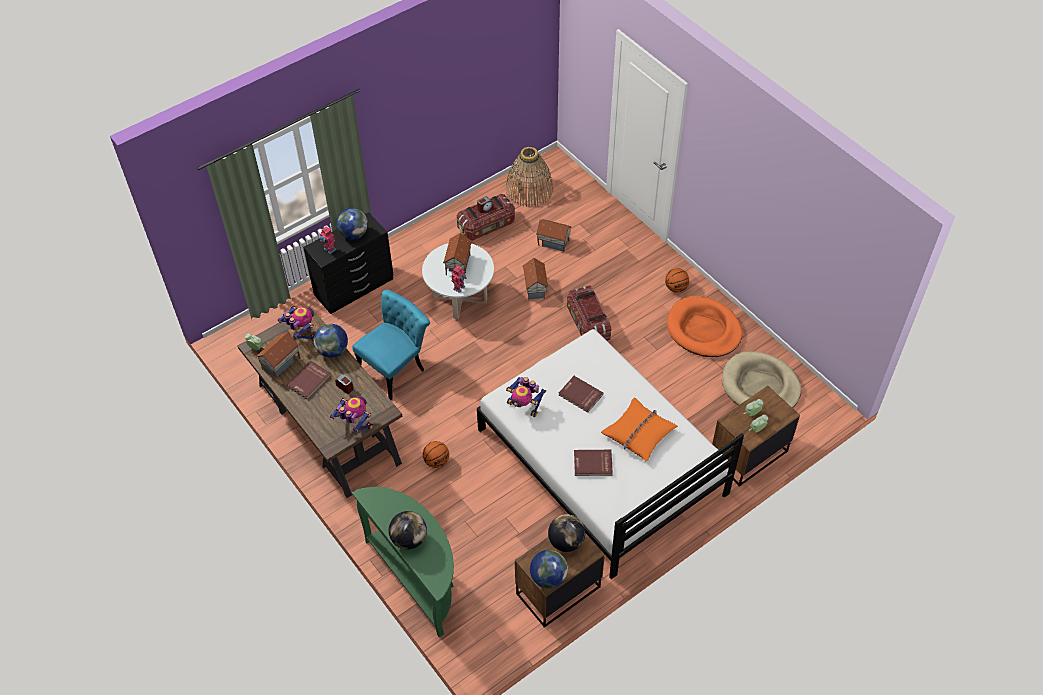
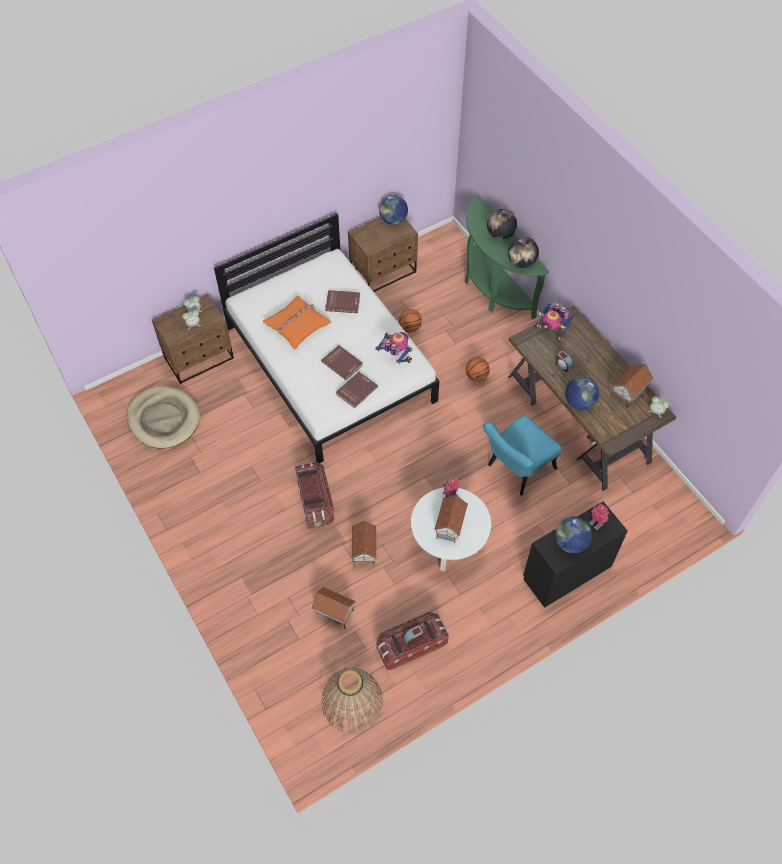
camera: 175 degrees left, 5 degrees up
(301, 333) = (613, 423): toy robot -> none
(309, 381) = (598, 374): red book -> red book (356, 390)
(566, 541) = (376, 241): globe -> globe (521, 263)
(676, 288) = (210, 536): basketball -> basketball (410, 328)
(703, 329) = (197, 483): orange dog bed -> none

